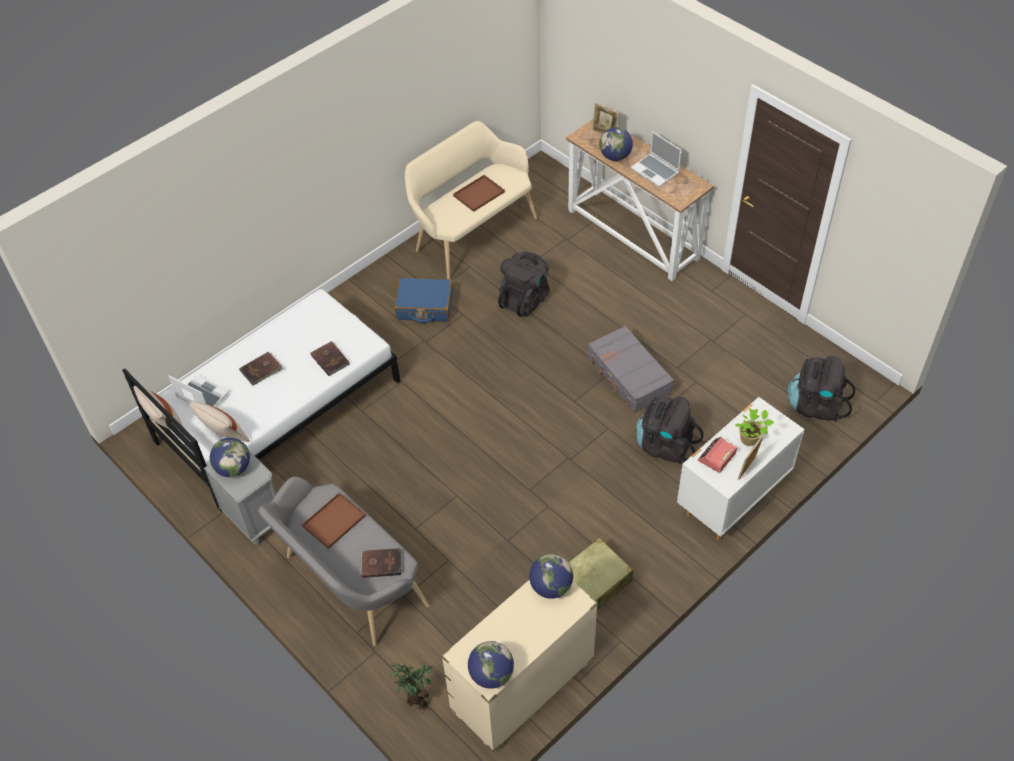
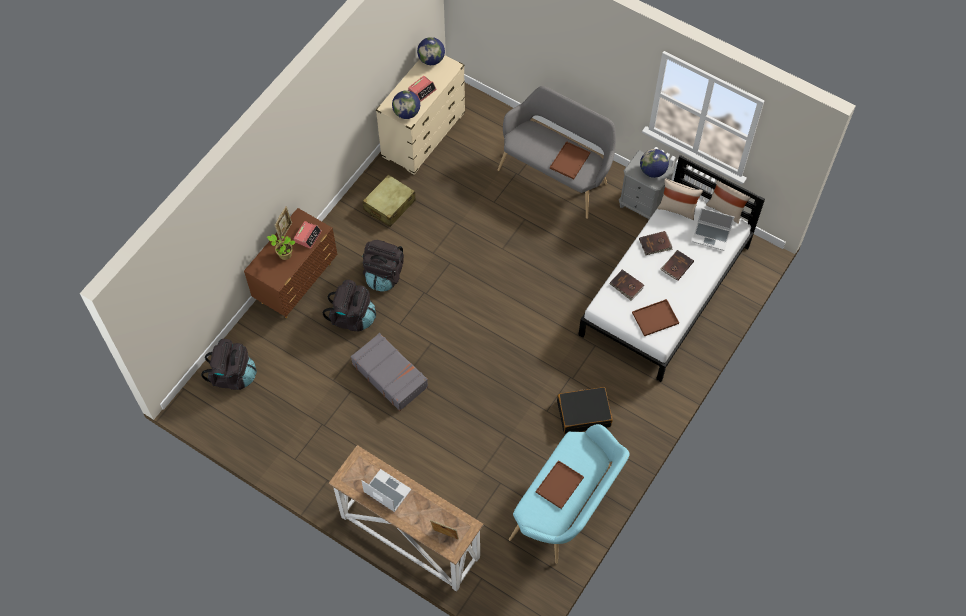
camera: 165 degrees right, 10 degrees up
(315, 321) = (654, 319): none -> brown tray
(381, 563) = (527, 140): brown book -> brown book (655, 244)
(415, 701) = (488, 115): potted plant -> none
(424, 306) = (583, 413): blue suitcase -> black suitcase
(471, 233) = (568, 508): beige bench -> turquoise bench
(519, 621) = (422, 90): none -> alarm clock
(525, 299) = (496, 438): black backpack -> black backpack (384, 275)
(615, 156) = (428, 504): globe -> none
(732, 498) = (297, 283): white dresser -> brown dresser

